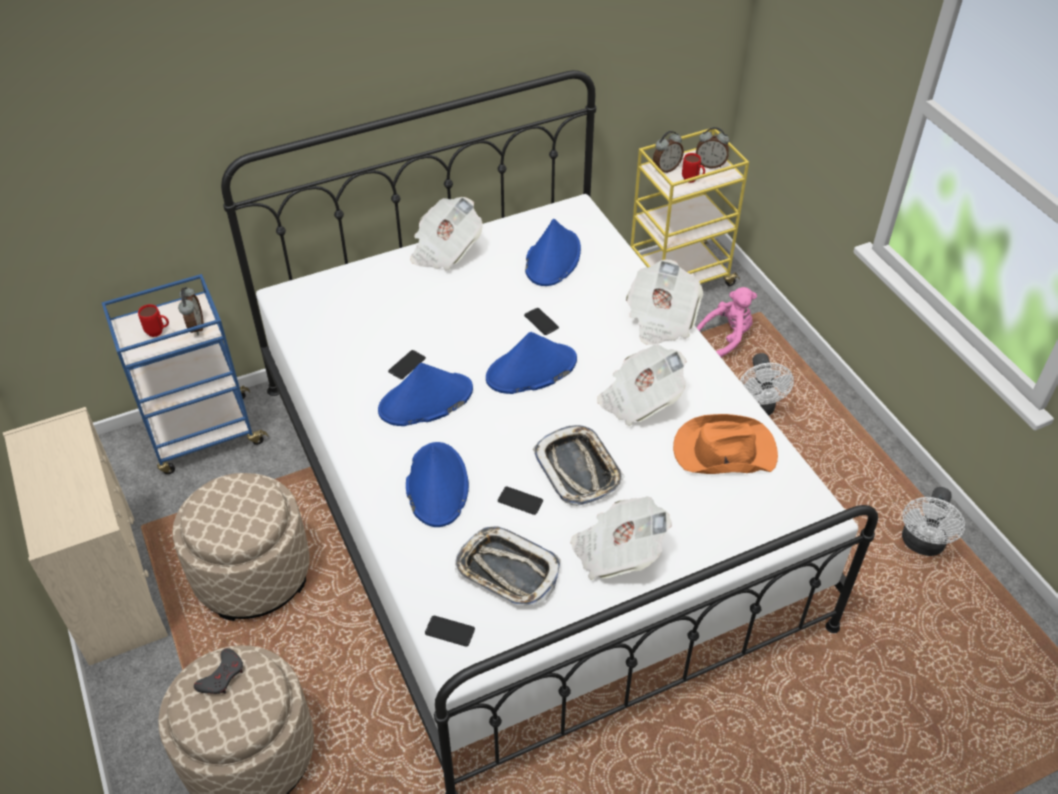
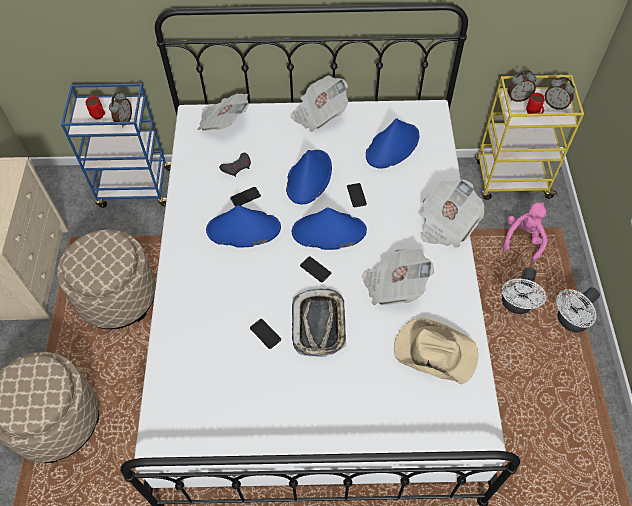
camera: 25 degrees right, 10 degrees up
(222, 676) = (32, 375): grey game controller -> grey game controller (237, 167)
(436, 485) = (216, 298): blue hat -> blue hat (309, 177)
(450, 631) = (165, 415): phone -> phone (315, 269)
(507, 571) = (227, 385): tray -> none
(617, 552) = (311, 403): newspaper -> newspaper (224, 122)
(723, 451) = (434, 352): orange hat -> beige hat
(726, 338) = (523, 239): pink plush toy -> pink plush toy turned 60 degrees counterclockwise
(922, 545) = (588, 465): white fan -> white fan (569, 322)

